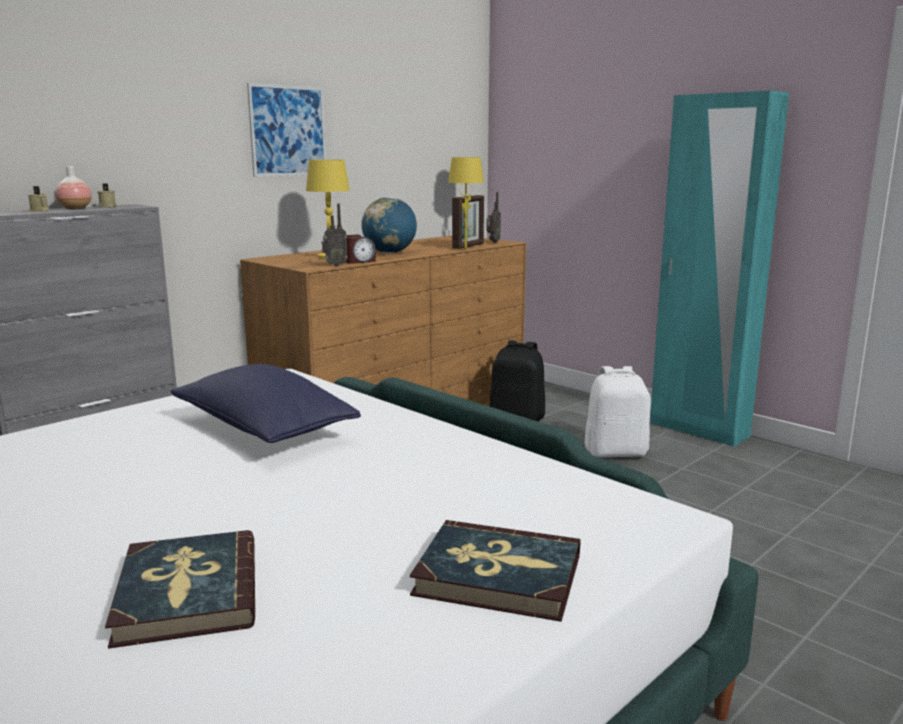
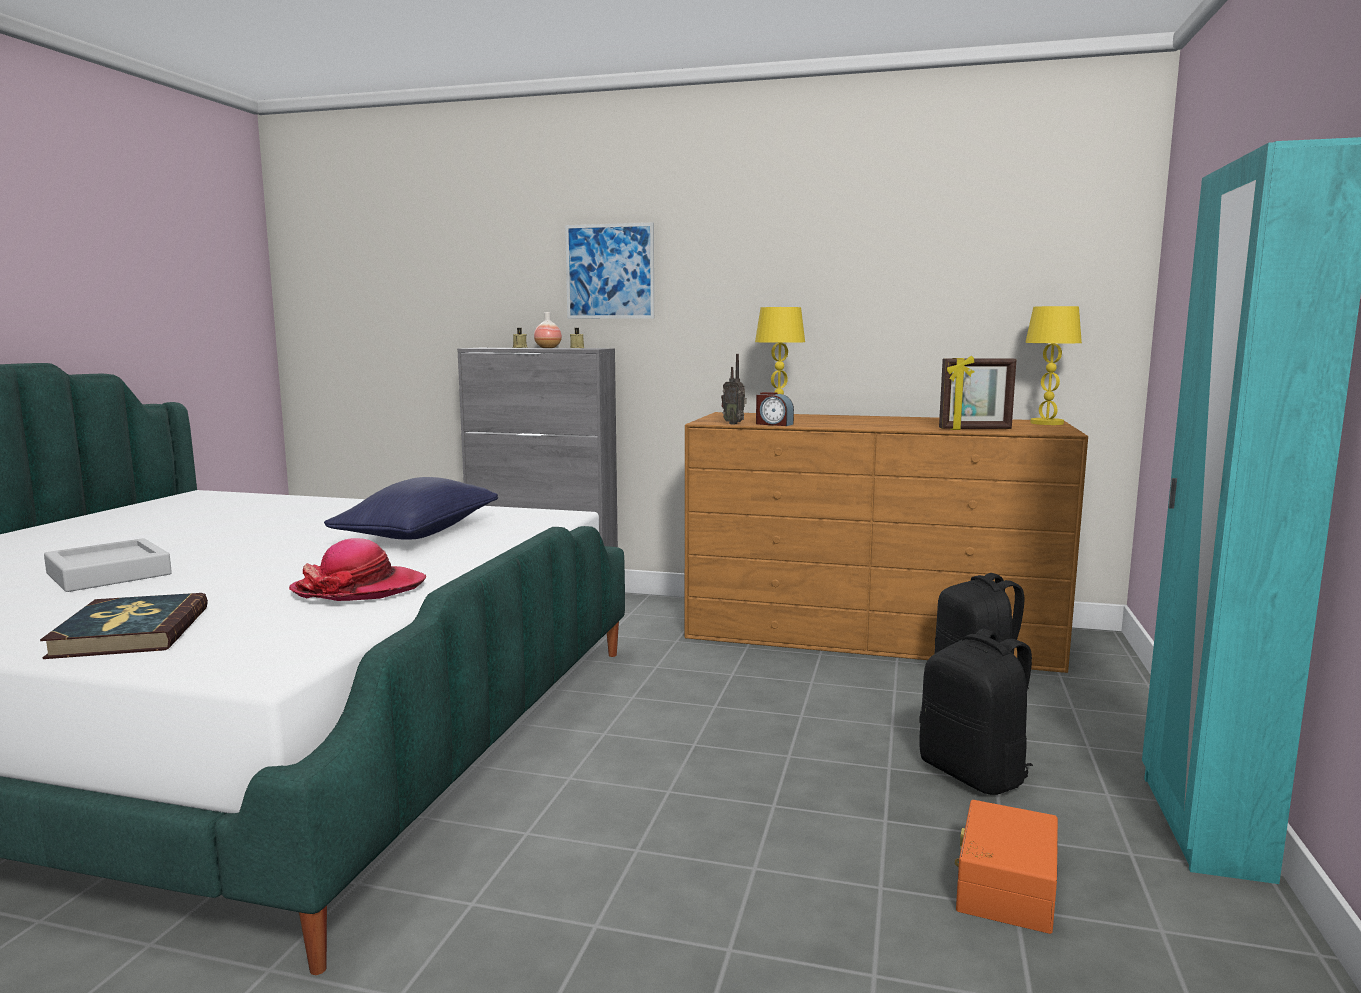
camera: 60 degrees right, 5 degrees down
(187, 593) = (109, 574): book -> grey tray
(288, 131) = (788, 277): picture -> picture (610, 271)
(389, 253) = (853, 423): globe -> none
(450, 469) = (359, 589): none -> hat
(492, 242) = (1040, 430): radio -> none
(616, 452) = (974, 774): white backpack -> black backpack
(726, 483) = (1003, 886): none -> orange storage box

